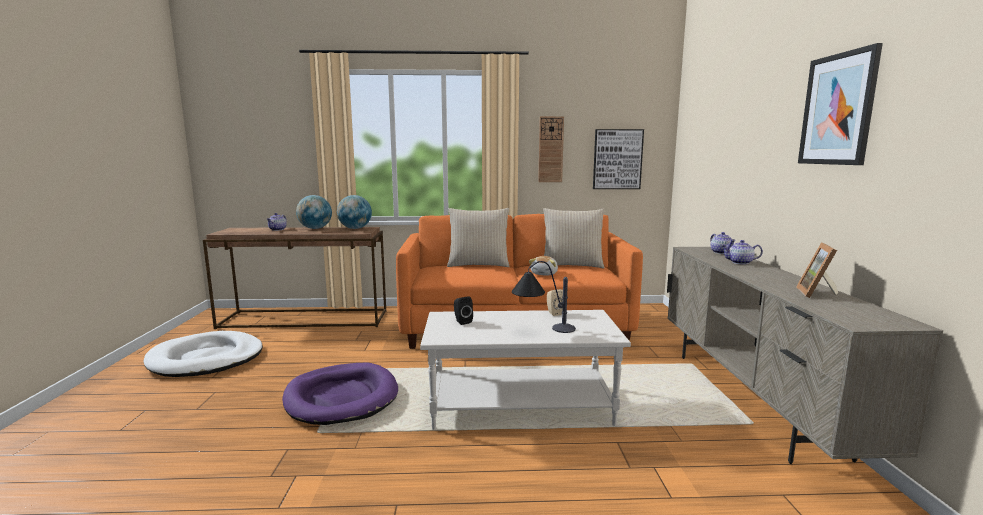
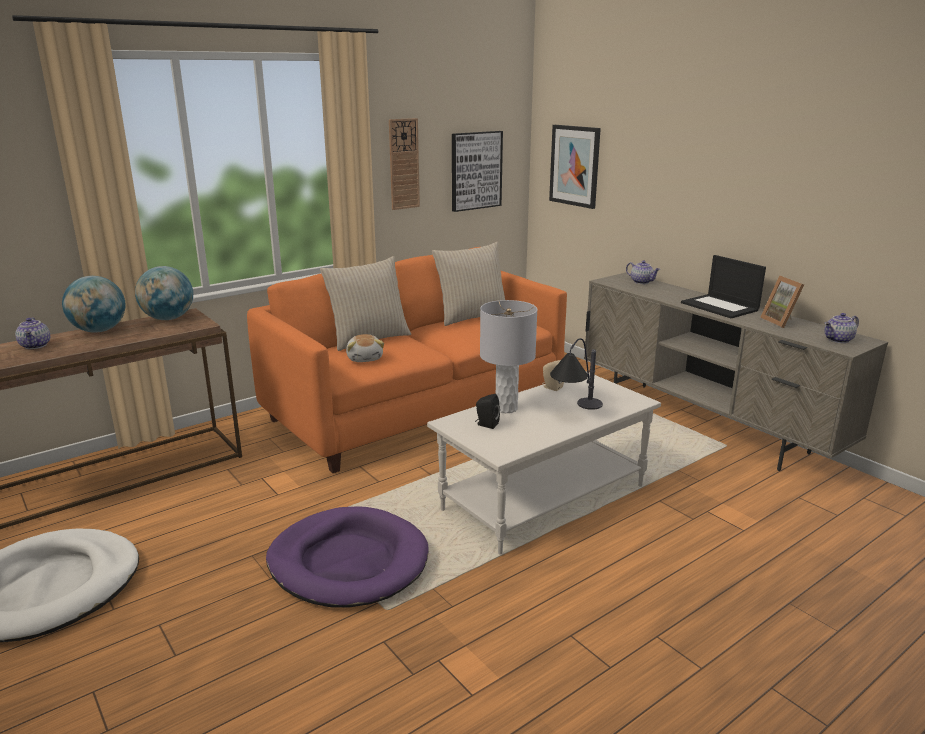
camera: 35 degrees left, 10 degrees up
(495, 316) = (506, 408): none -> grey table lamp
(545, 274) = (464, 336): plush toy -> plush toy (365, 358)
(740, 262) = (677, 294): teapot -> teapot (838, 340)
(768, 275) = (720, 307): none -> laptop
(838, 109) = (780, 149): picture -> picture (574, 166)

